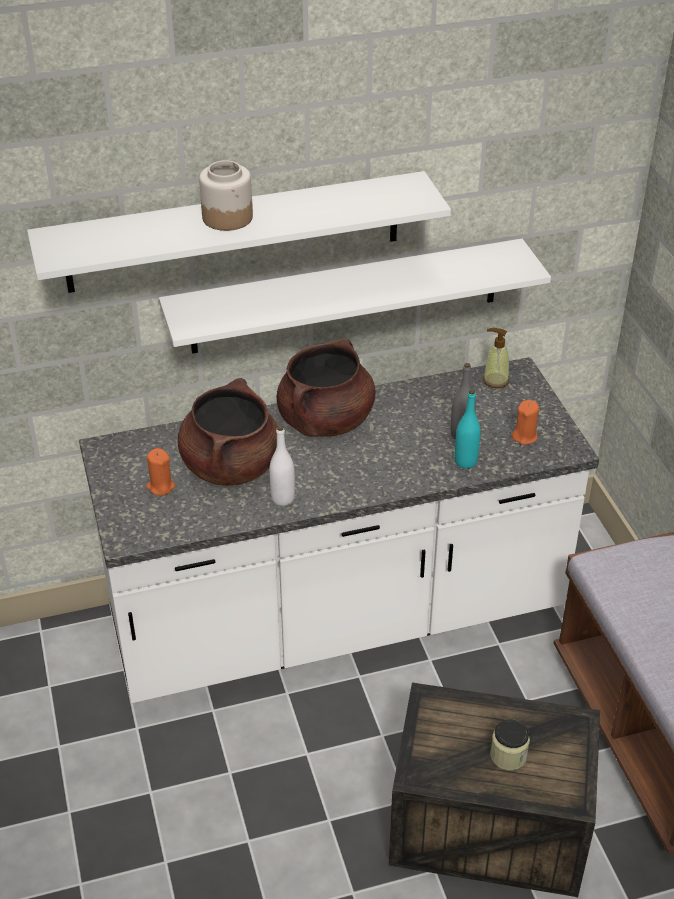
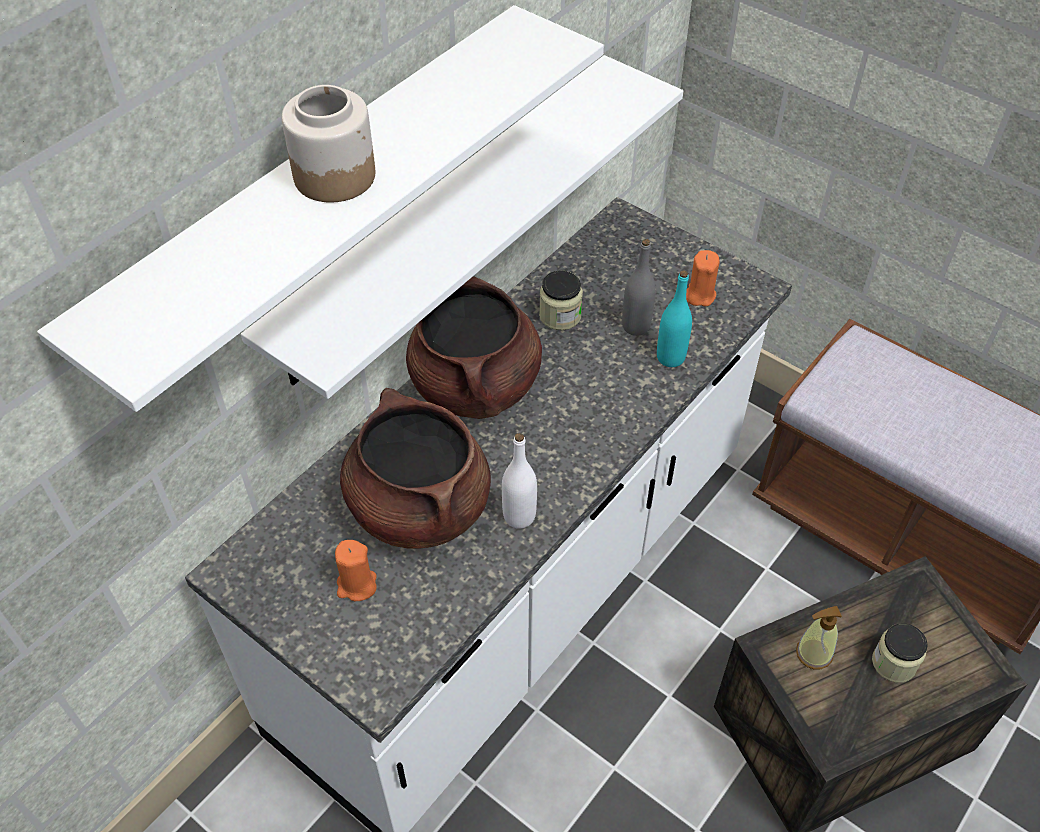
camera: 35 degrees left, 10 degrees up
(418, 407) = (560, 315): none -> jar
(495, 380) = (609, 242): soap dispenser -> soap dispenser (813, 653)

